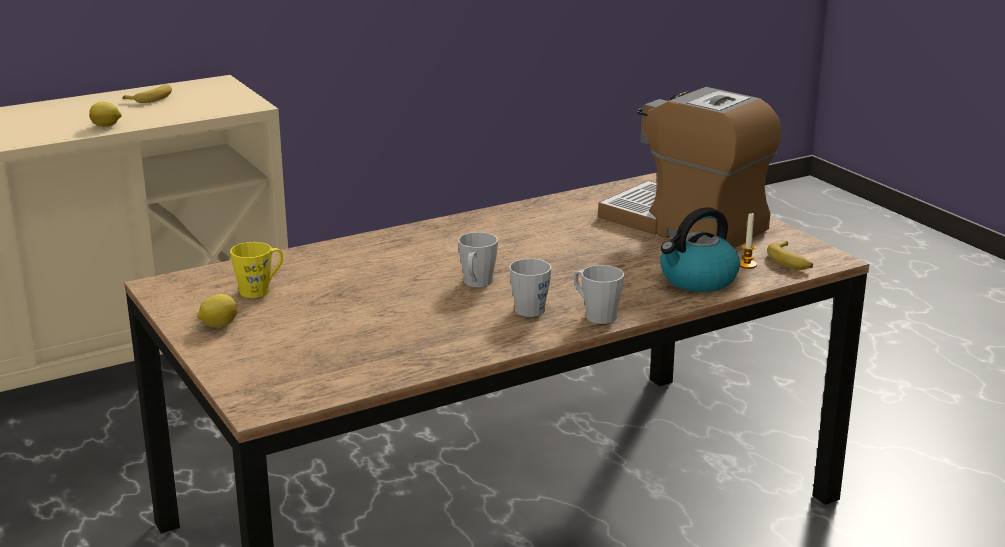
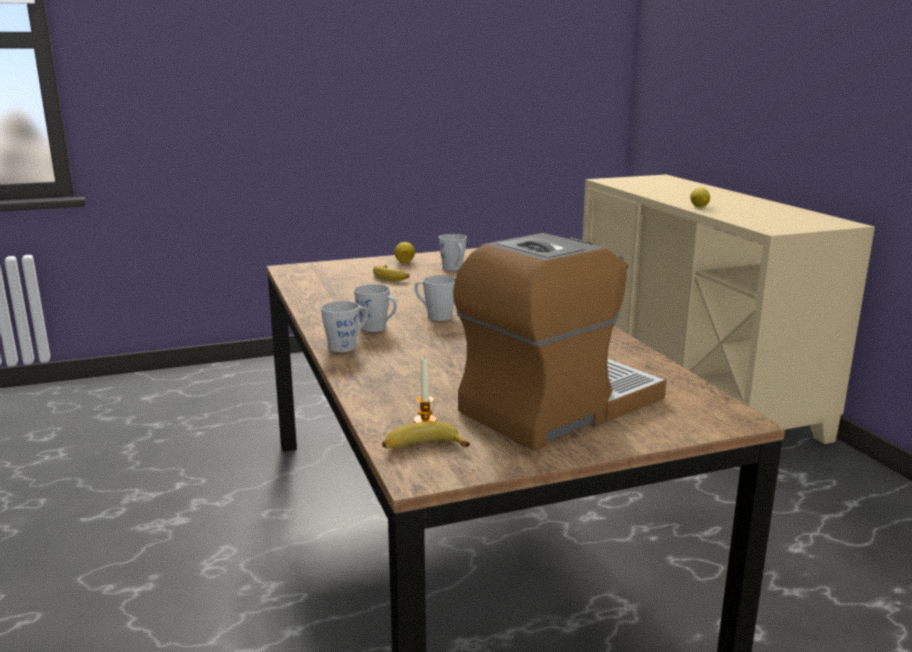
camera: 100 degrees right, 5 degrees down
(152, 98) = (779, 212): banana -> banana (392, 277)
(260, 290) = (454, 269): yellow mug -> grey mug
(697, 280) = (397, 391): kettle -> none

